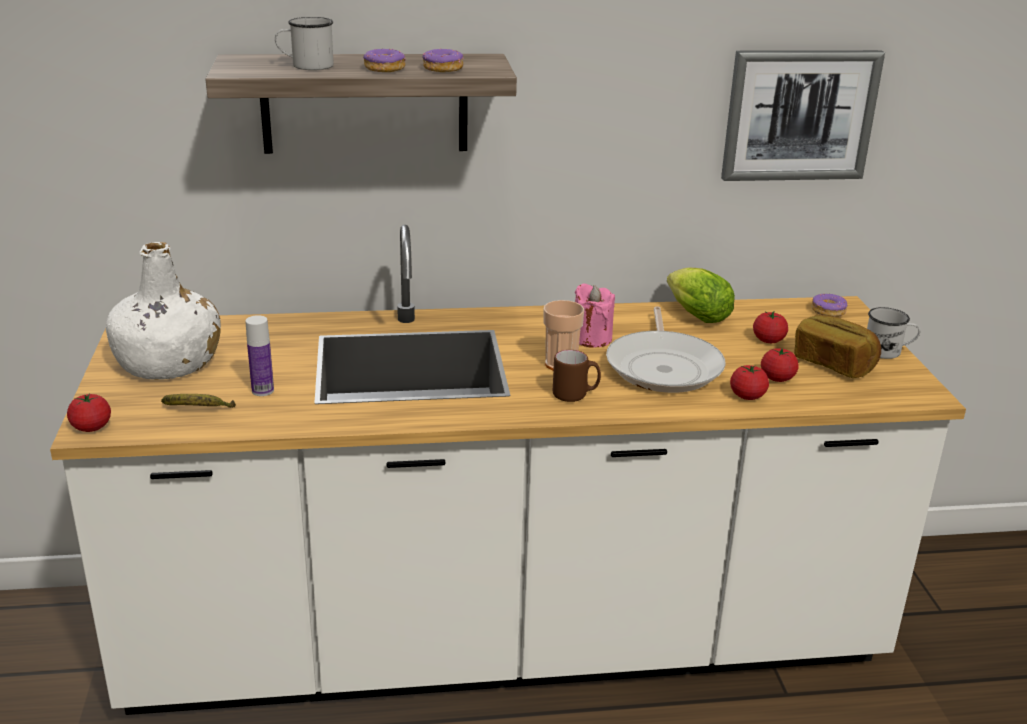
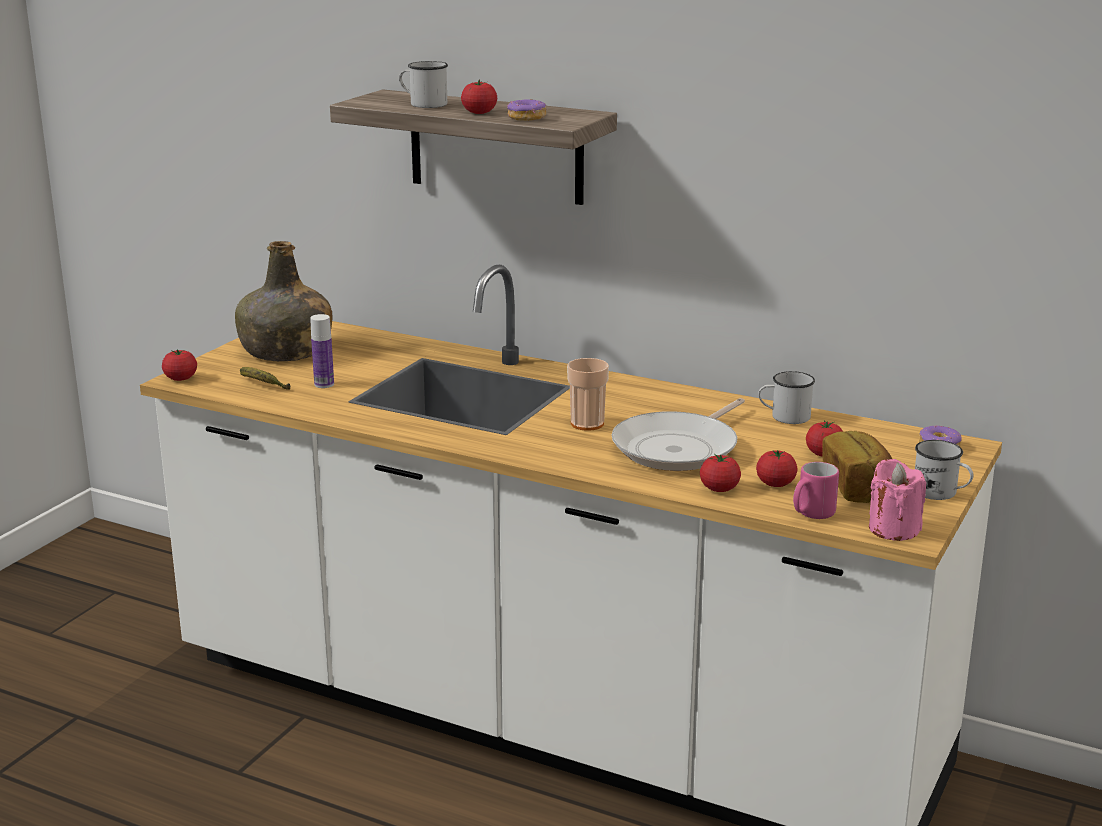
camera: 35 degrees right, 5 degrees down
(169, 363) = (286, 351): white bottle -> green bottle
(385, 68) = (479, 112): donut -> tomato
(575, 395) = (561, 448): brown mug -> none
(592, 338) = (649, 412): pink candle -> pink candle (893, 529)
(694, 314) = (784, 417): lettuce -> white mug
(799, 115) = (926, 213): picture -> none
(840, 398) = (811, 514): none -> pink mug

